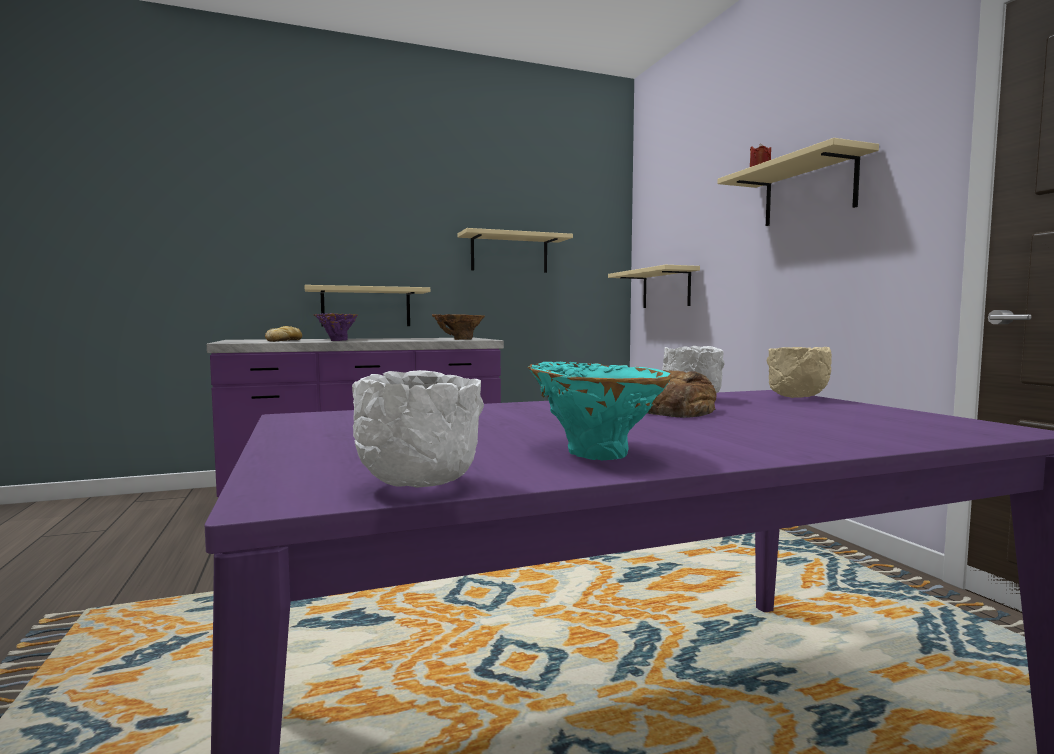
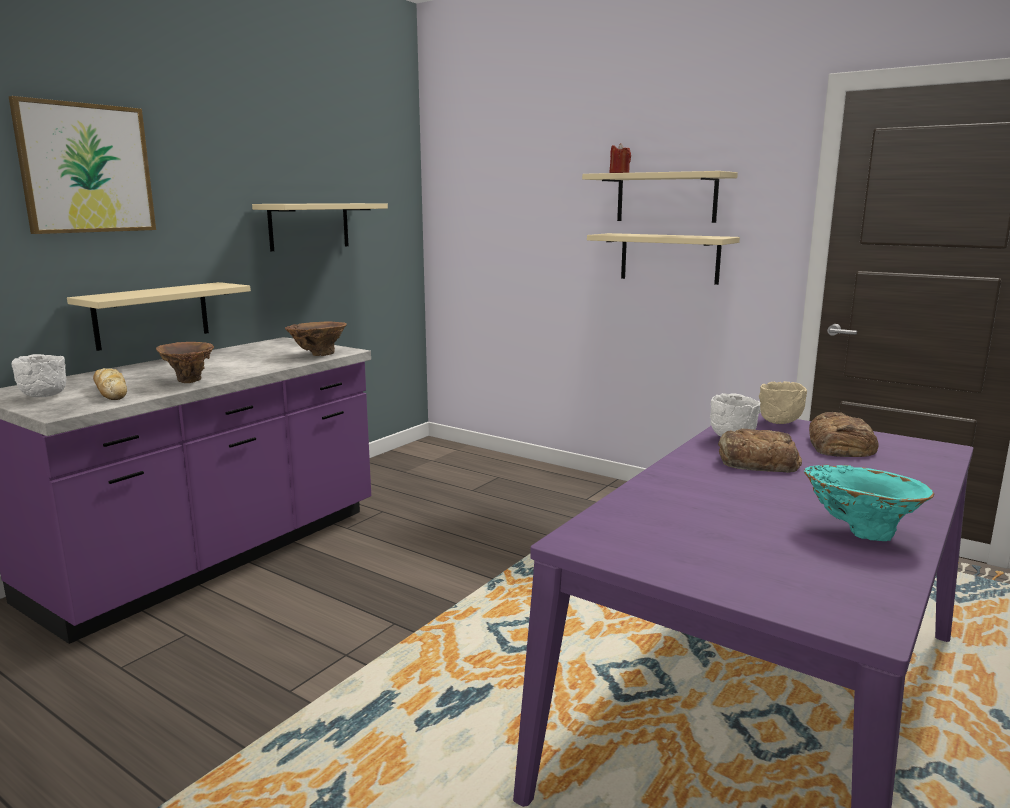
camera: 35 degrees left, 10 degrees up
(329, 202) = (86, 168): none -> picture
(336, 340) = (188, 382): purple vase -> brown vase
(416, 485) = (885, 595): white bowl -> white bowl (43, 396)
(666, 288) = (482, 264): beige shelf -> beige shelf (669, 258)
(823, 413) = (839, 445): none -> bread

